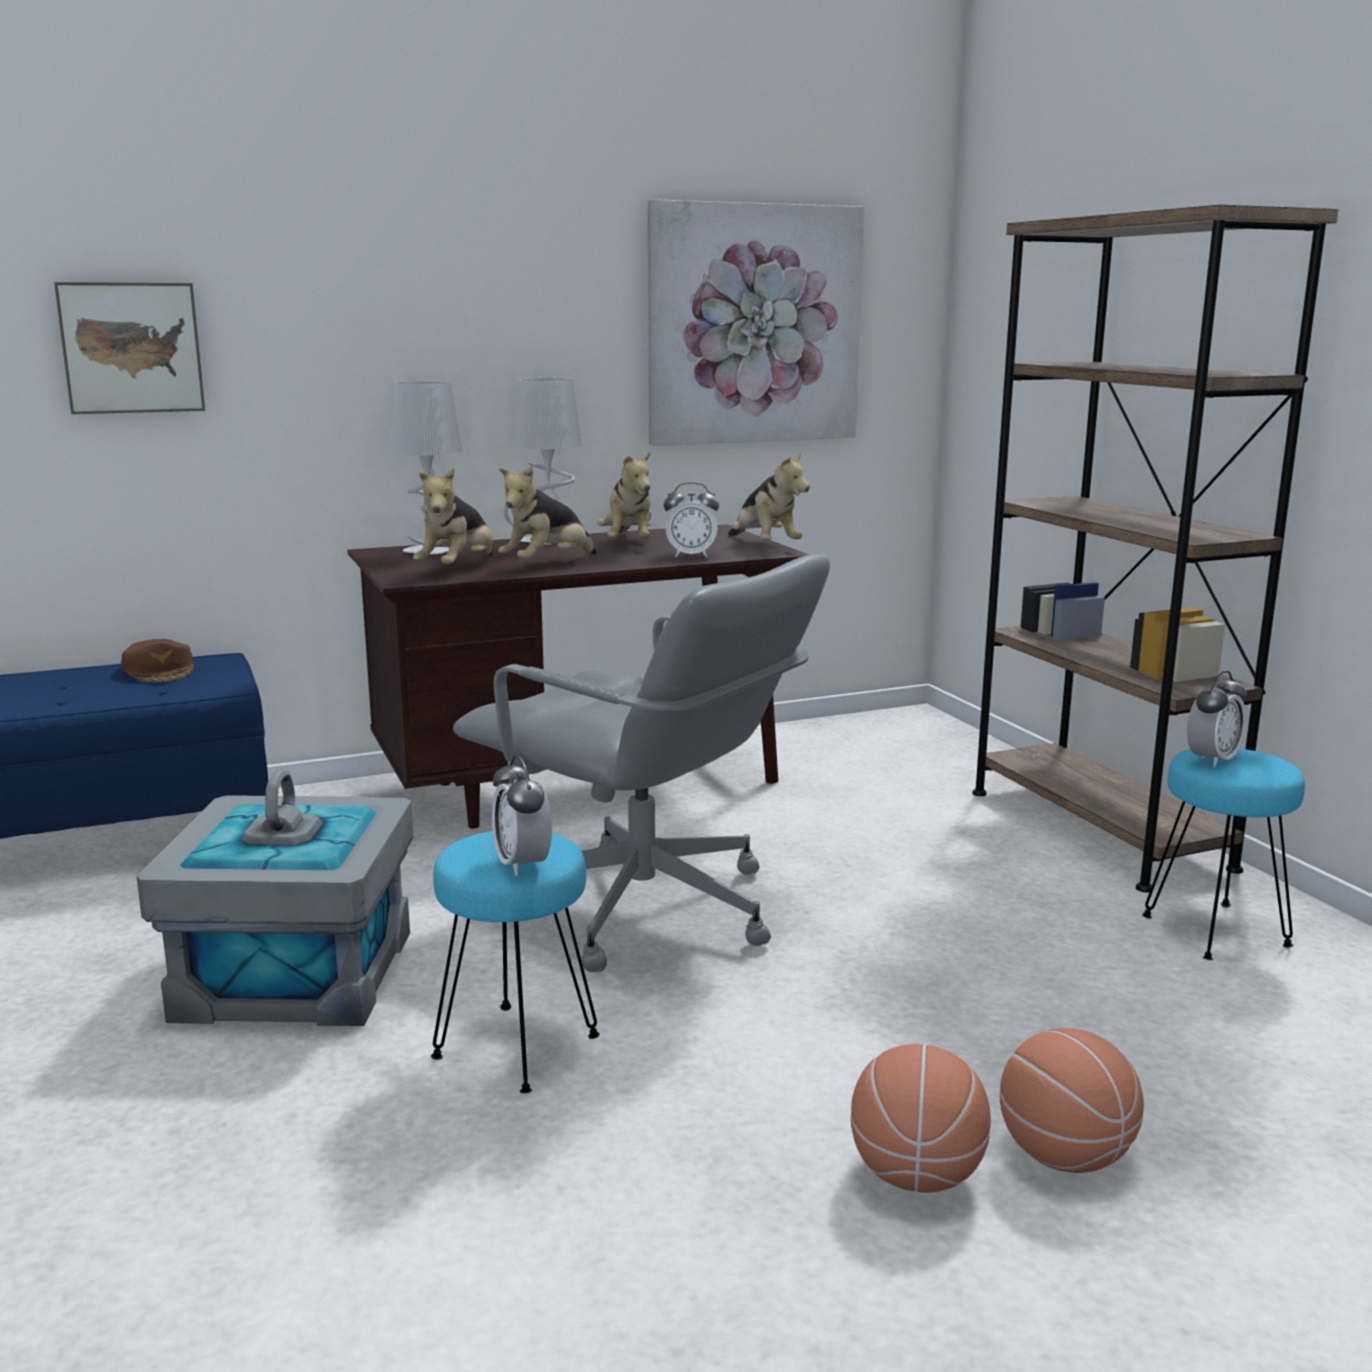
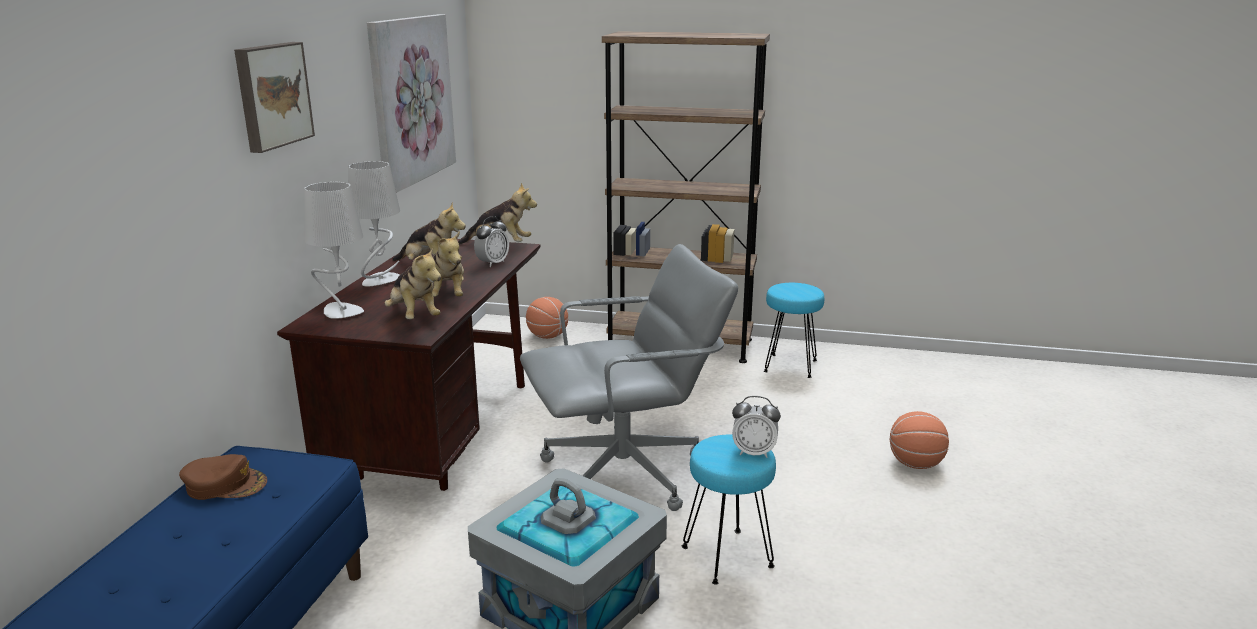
camera: 55 degrees left, 5 degrees up
(132, 347) = (122, 209): picture -> picture (271, 95)
(916, 1174) = (906, 497): basketball -> basketball (547, 336)
(1212, 760) = (789, 292): alarm clock -> none

